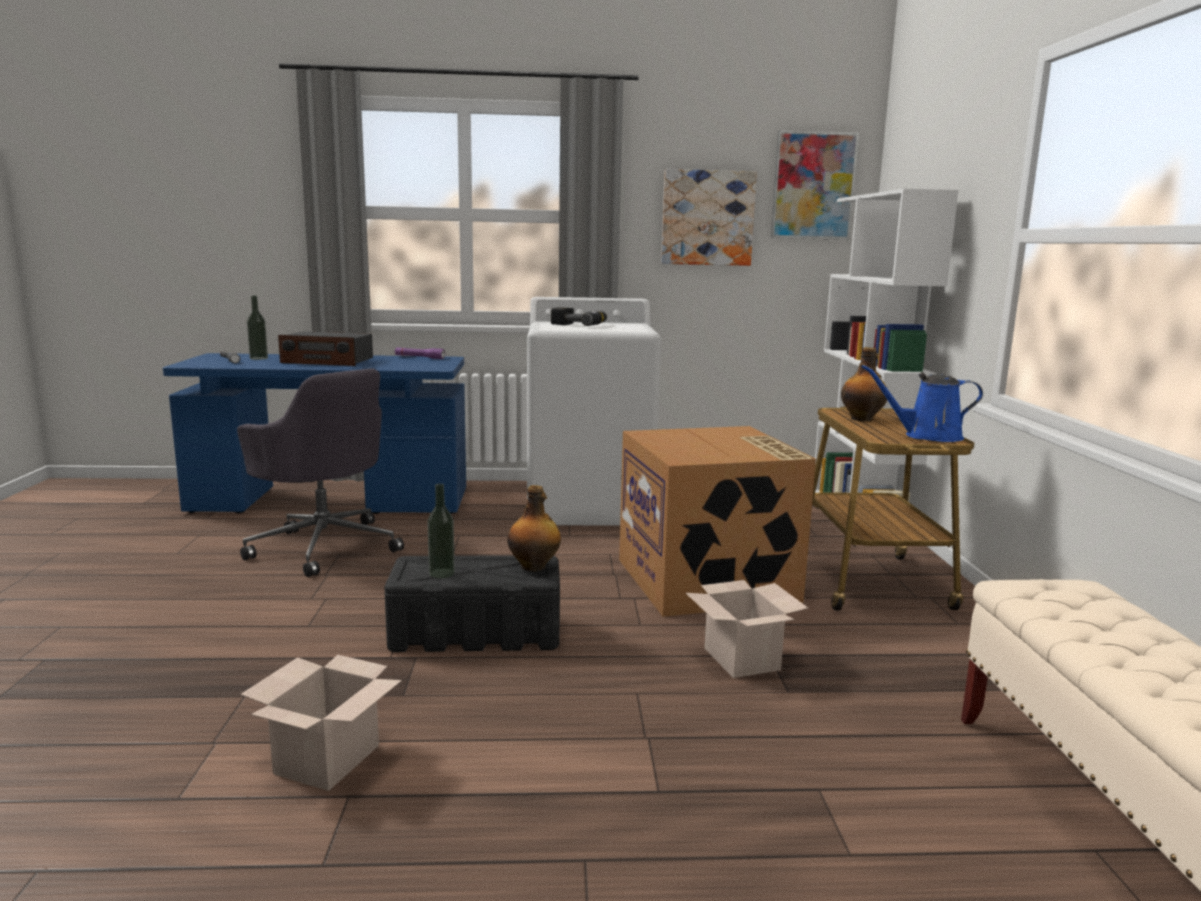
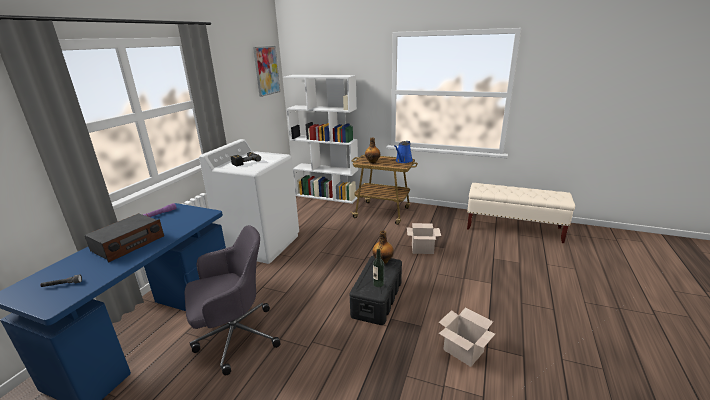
camera: 65 degrees left, 10 degrees up
(258, 358) = (69, 271): bottle -> none
(707, 218) = (239, 92): picture -> none
(709, 581) = (362, 238): cardboard box -> none

